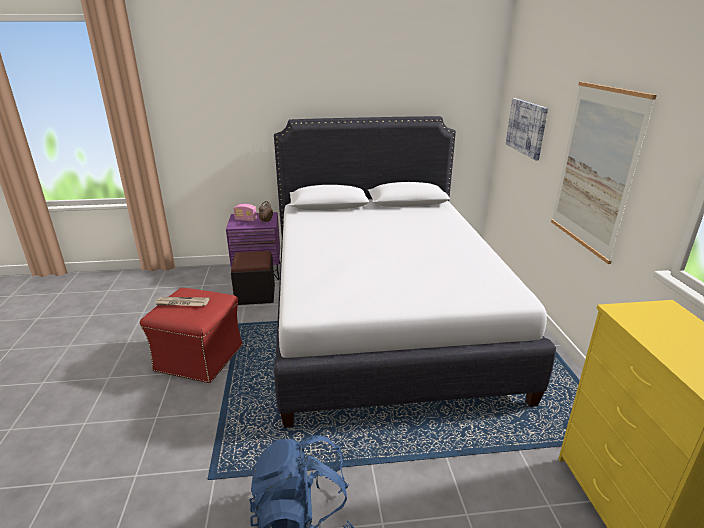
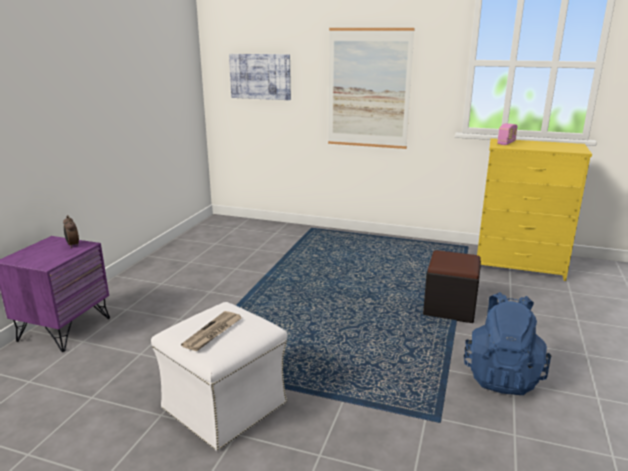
camera: 65 degrees left, 5 degrees down
(200, 358) = (225, 405): red ottoman -> white ottoman
(246, 220) = (40, 255): radio -> radio (506, 143)
(255, 294) = (123, 341): black ottoman -> black ottoman (450, 308)
(382, 317) = (266, 280): white bed -> none

